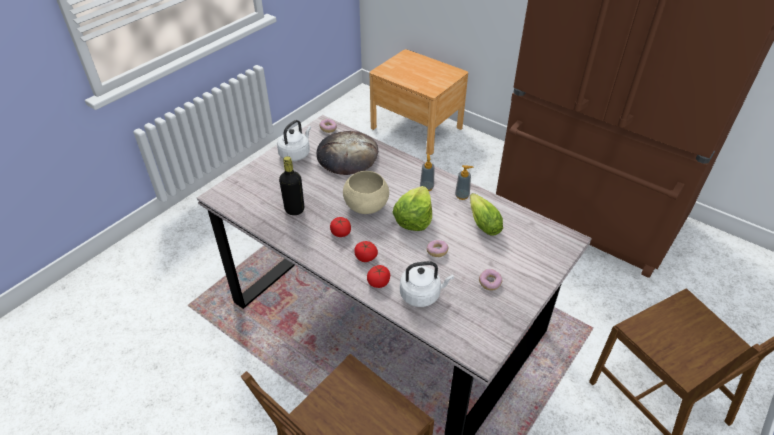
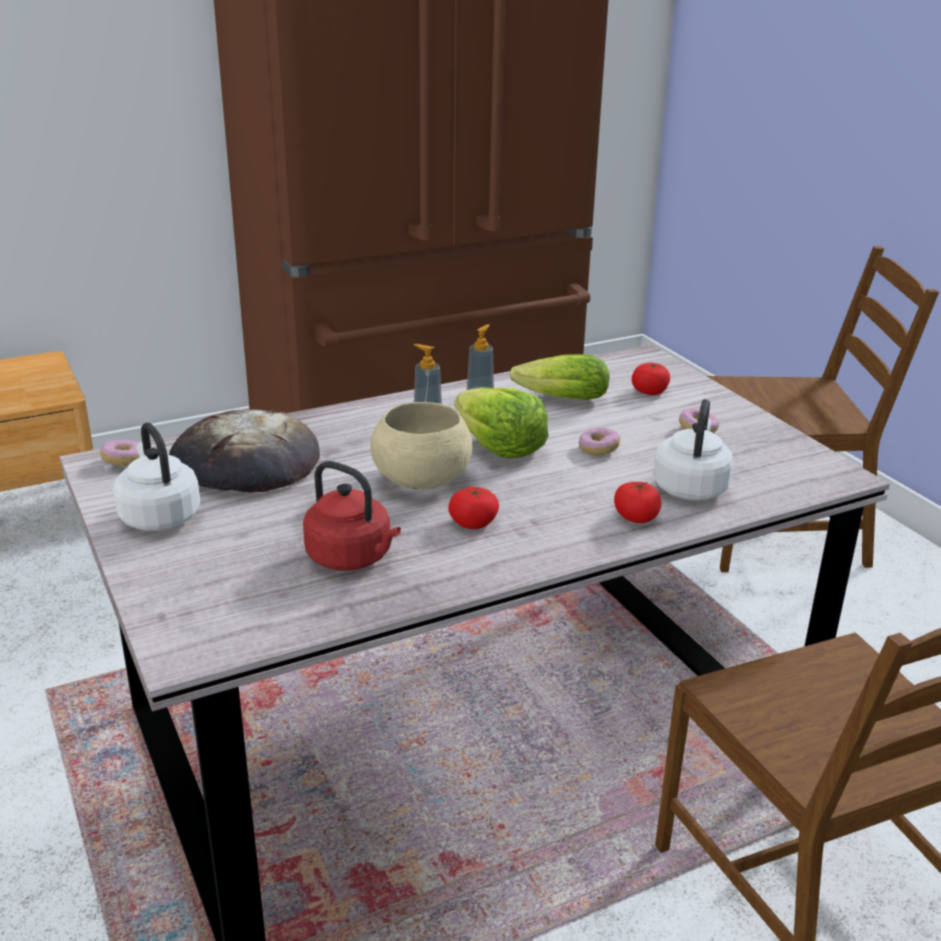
camera: 65 degrees left, 15 degrees down
(294, 210) = (352, 558): black bottle -> red kettle
(365, 257) = (562, 514): tomato -> tomato (649, 391)

